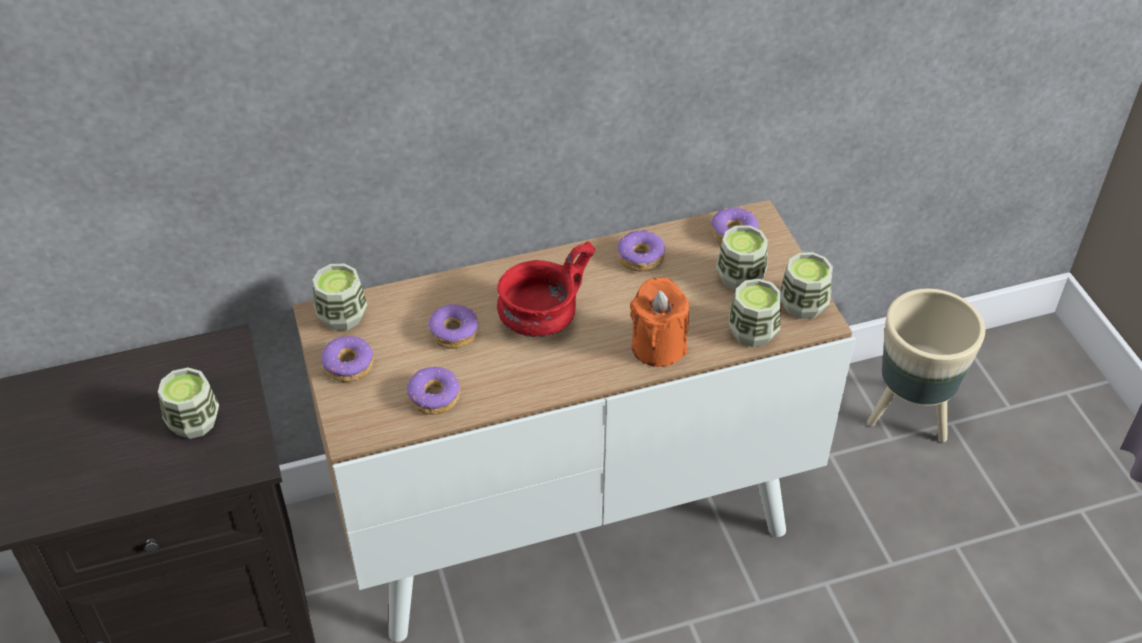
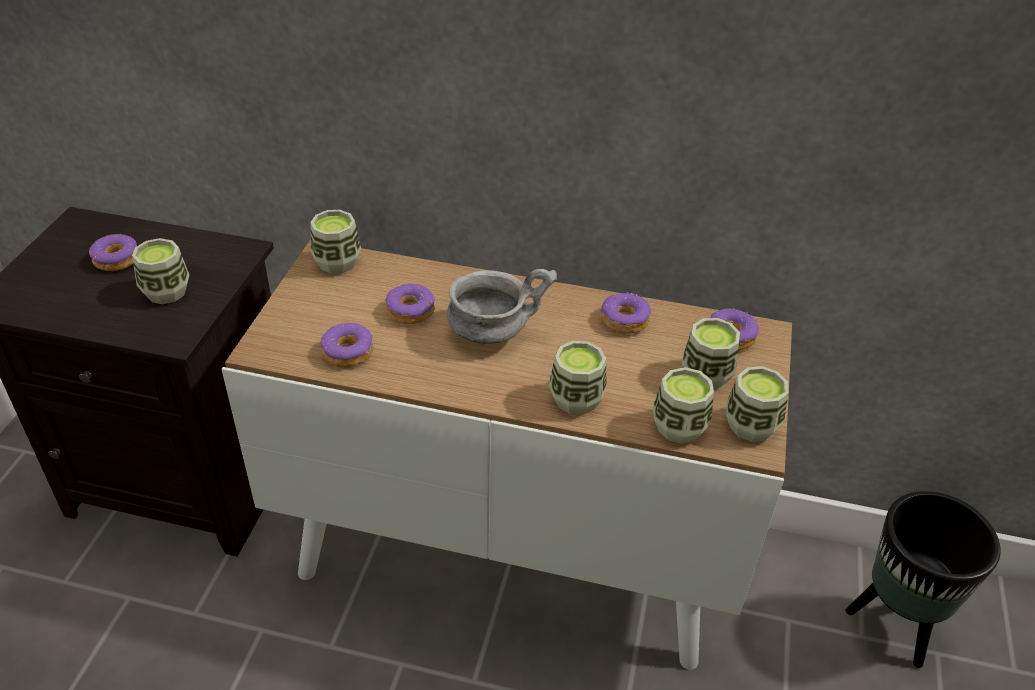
camera: 30 degrees right, 5 degrees down
(349, 365) = (307, 299): donut -> donut (117, 260)
(539, 319) = (490, 331): red bowl -> grey bowl
(658, 346) = (576, 399): orange candle -> cup
(909, 416) = (895, 625): beige planter -> black planter

